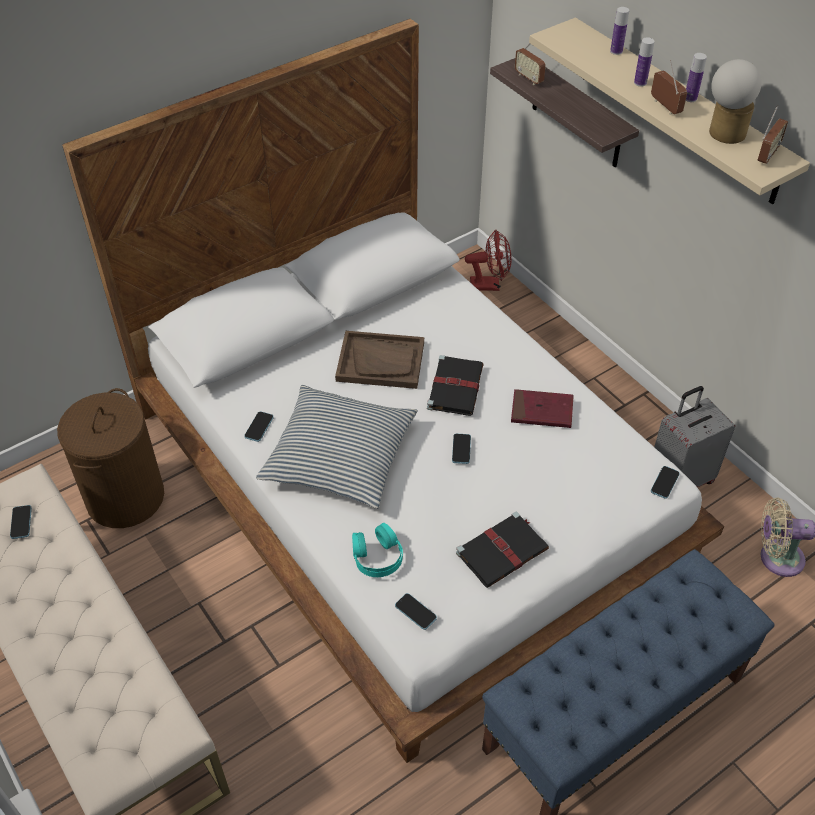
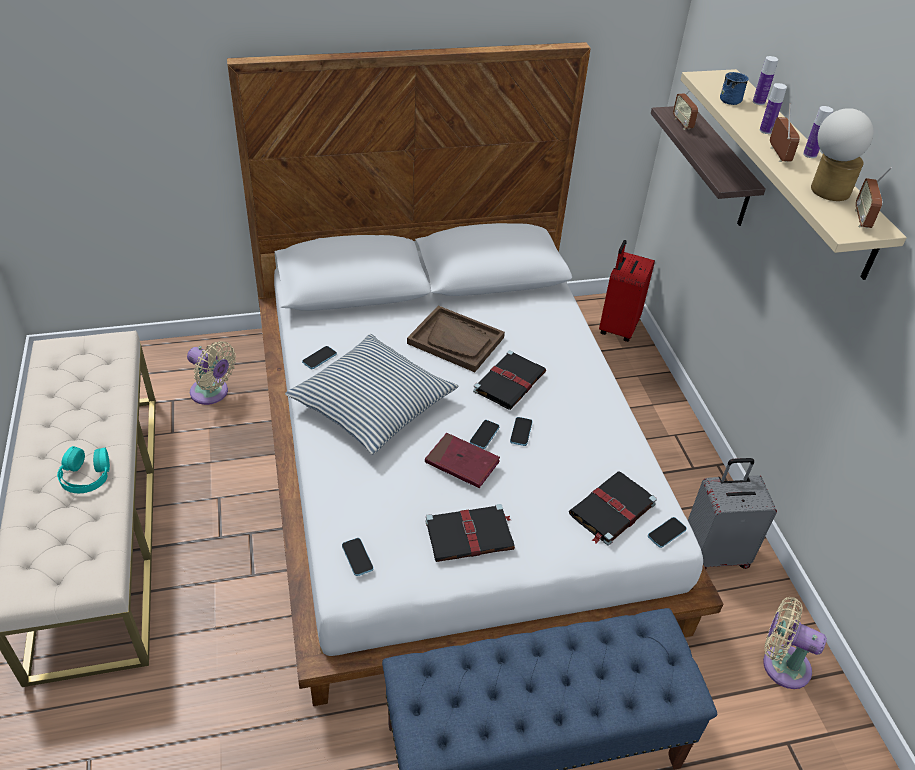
camera: 20 degrees right, 5 degrees down
(21, 522) = (90, 368): phone -> phone (521, 432)
(125, 497) = (212, 393): brown laundry basket -> beige fan
(377, 556) = (352, 497): turquoise headphones -> turquoise headphones (86, 475)
(489, 285) = (617, 327): red fan -> red suitcase
(542, 411) = (579, 428): red book -> red book (462, 463)
(592, 55) = (733, 99): none -> blue mug
(609, 480) = (611, 510): none -> black book
(767, 155) = (862, 219): radio -> radio turned 135 degrees clockwise

